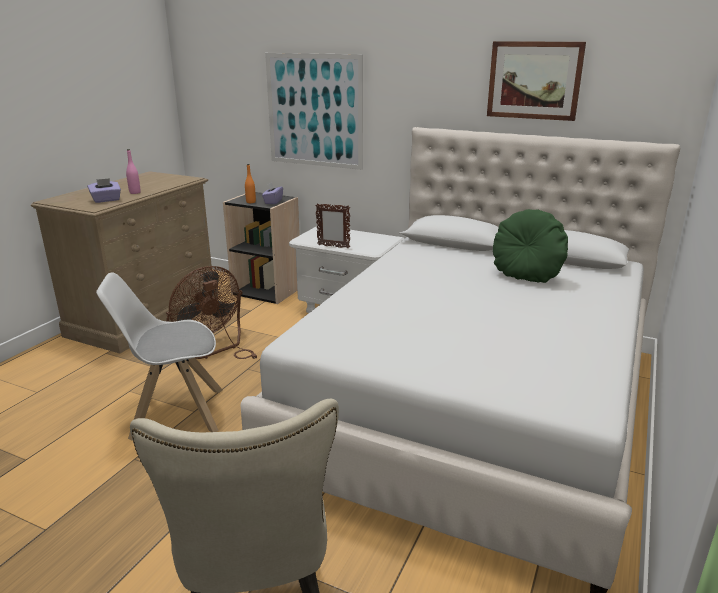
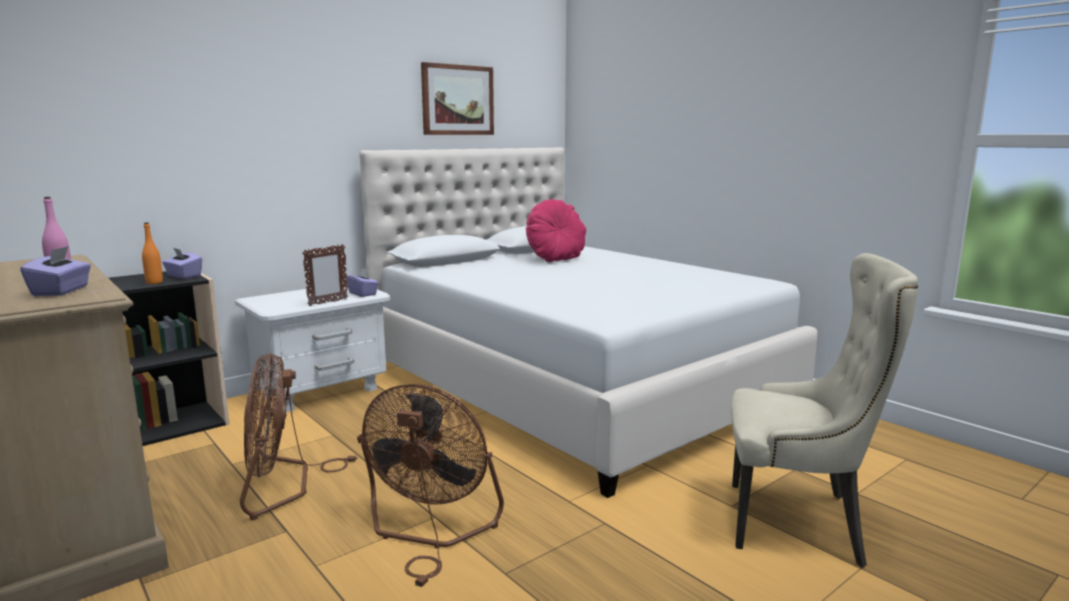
camera: 65 degrees left, 10 degrees down
(174, 413) = (425, 532): chair -> brown fan
(314, 111) = (211, 141): picture -> none
(368, 248) = (363, 294): none -> purple tissue box
(526, 277) = (555, 260): green pillow -> pink pillow

